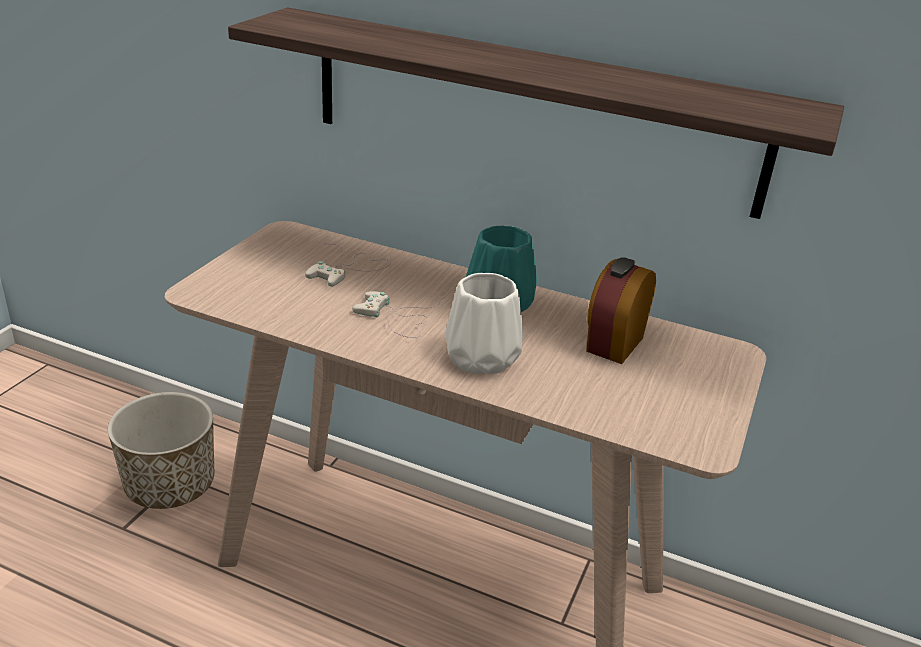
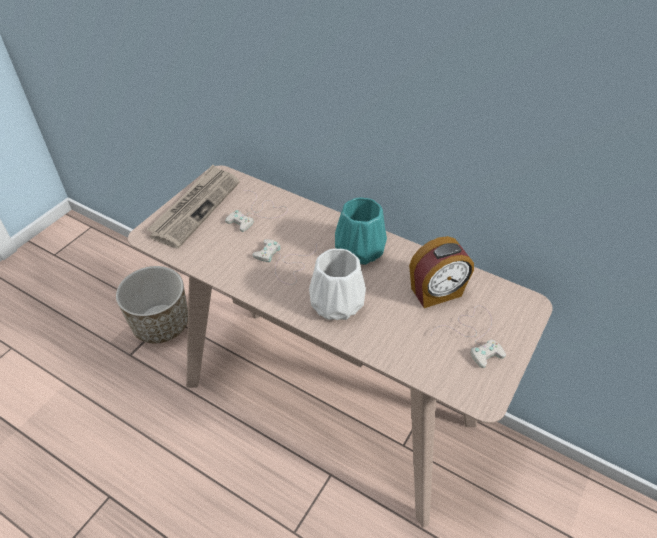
camera: 10 degrees right, 15 degrees up
(258, 263) = (195, 208): none -> newspaper
(530, 110) = (385, 111): shelf -> none
(613, 344) = (436, 293): alarm clock -> alarm clock turned 150 degrees counterclockwise
(675, 385) = (474, 335): none -> white game controller

